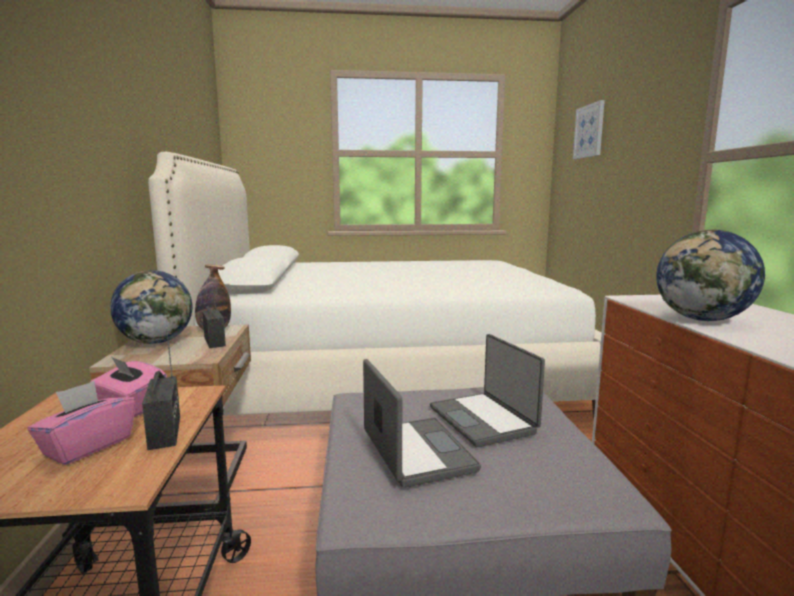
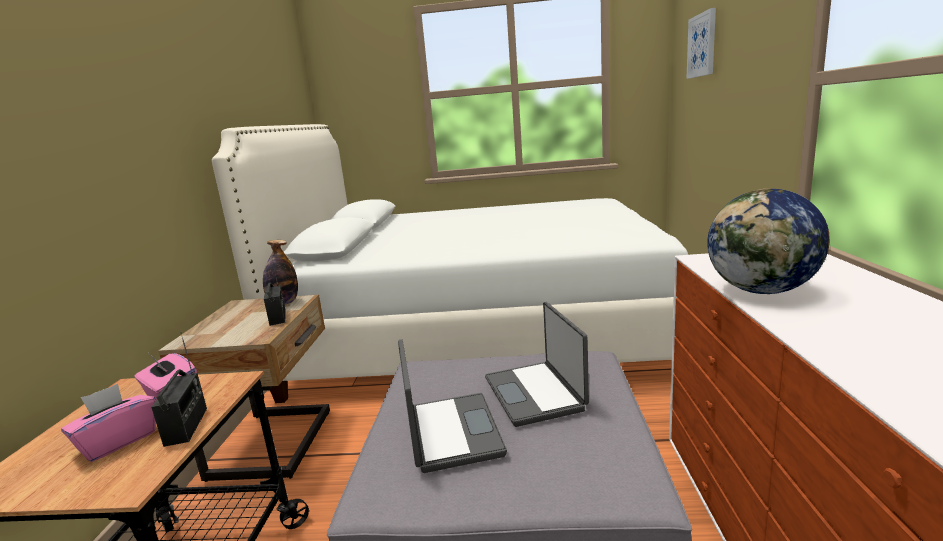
camera: 10 degrees right, 5 degrees up
(157, 342) = (227, 319): globe -> none

